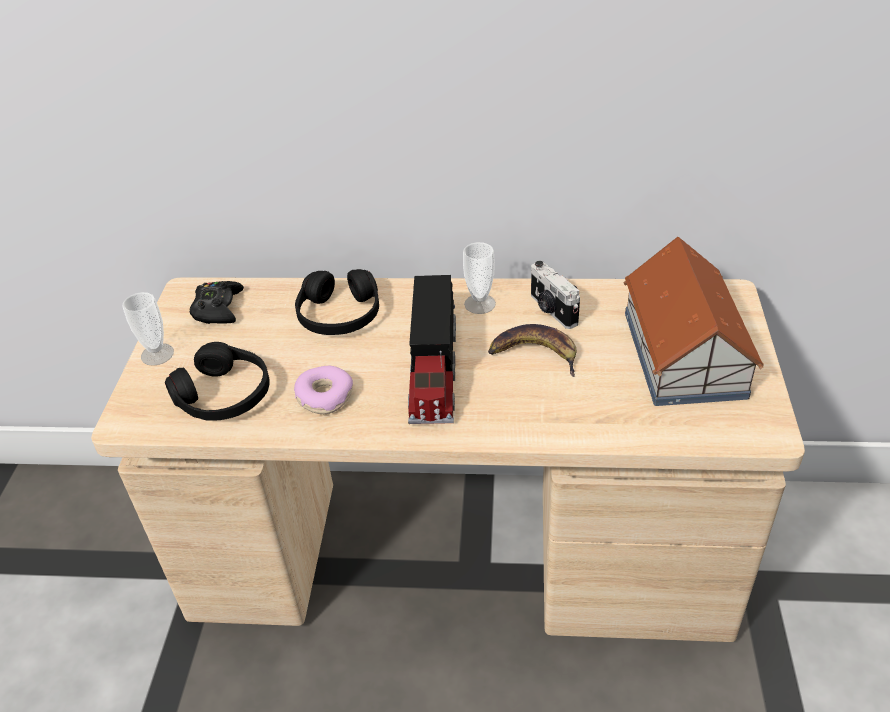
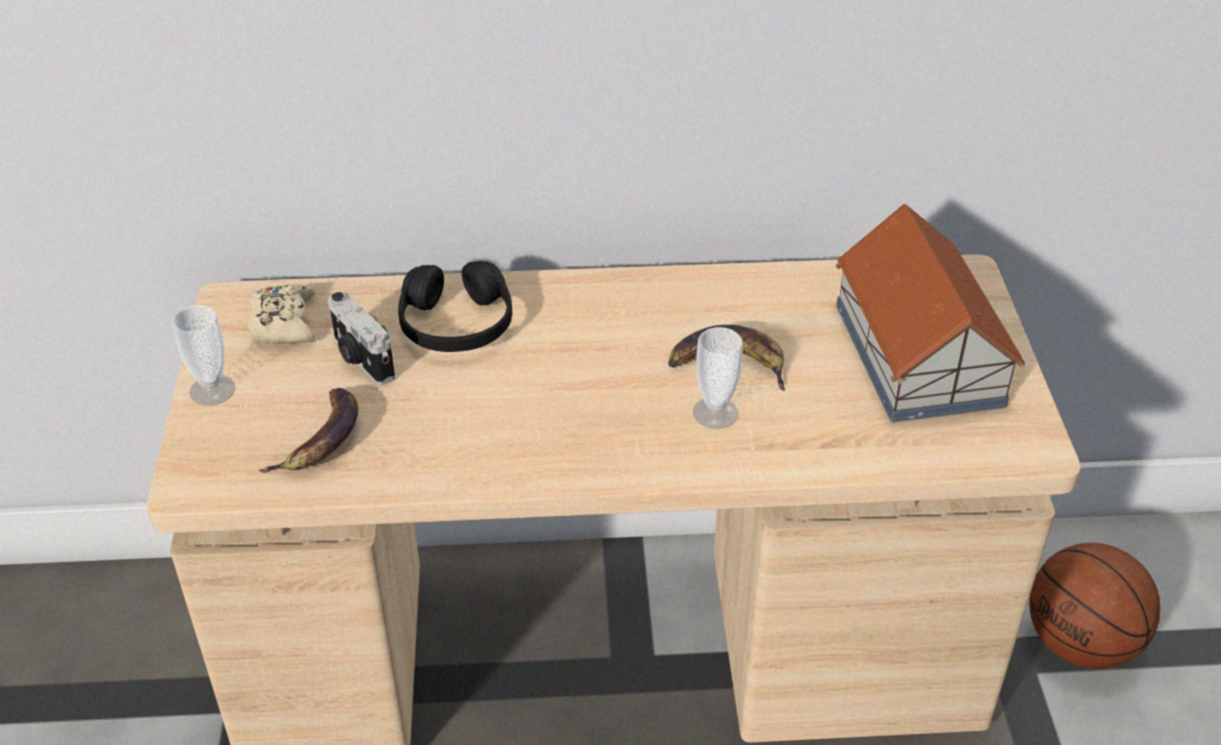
camera: 10 degrees left, 0 degrees up
(218, 309) = (284, 323): black game controller -> beige game controller
(224, 395) = (322, 440): black headphones -> banana
(324, 396) = (460, 434): donut -> none
(433, 370) = (599, 391): toy truck -> none
(480, 304) = (644, 301): cup -> cup (715, 413)
(552, 310) = (741, 305): camera -> camera (361, 359)
(815, 579) = (1081, 643): none -> basketball

